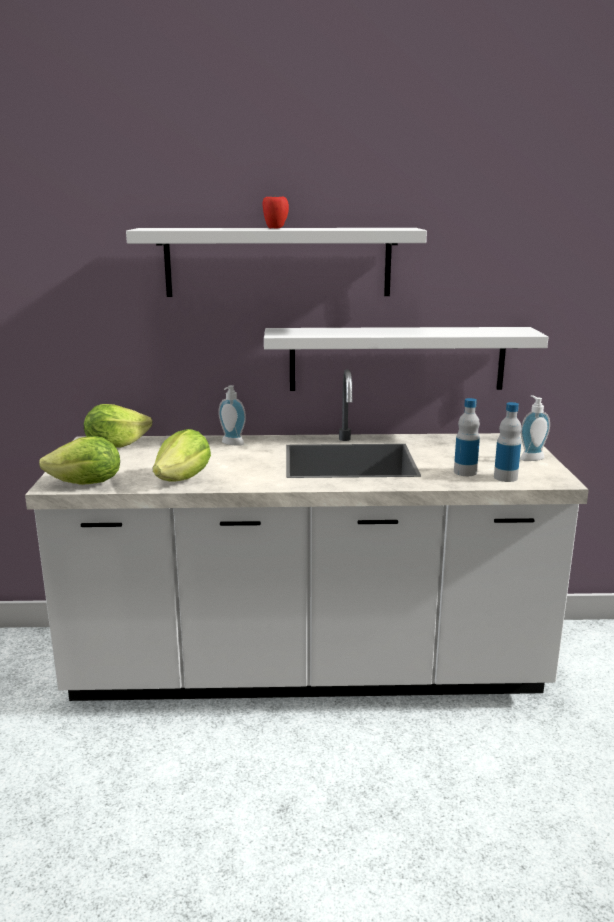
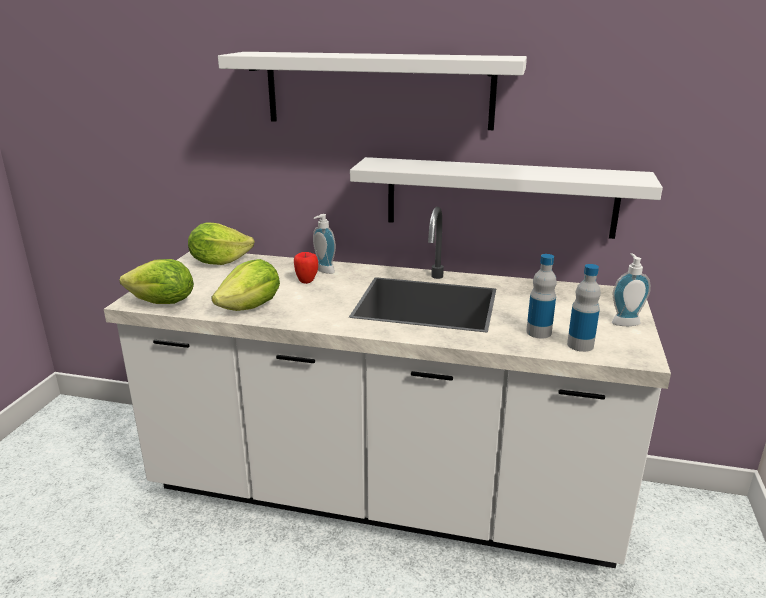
camera: 15 degrees right, 5 degrees up
(275, 228) = (369, 54): apple -> apple (307, 281)

